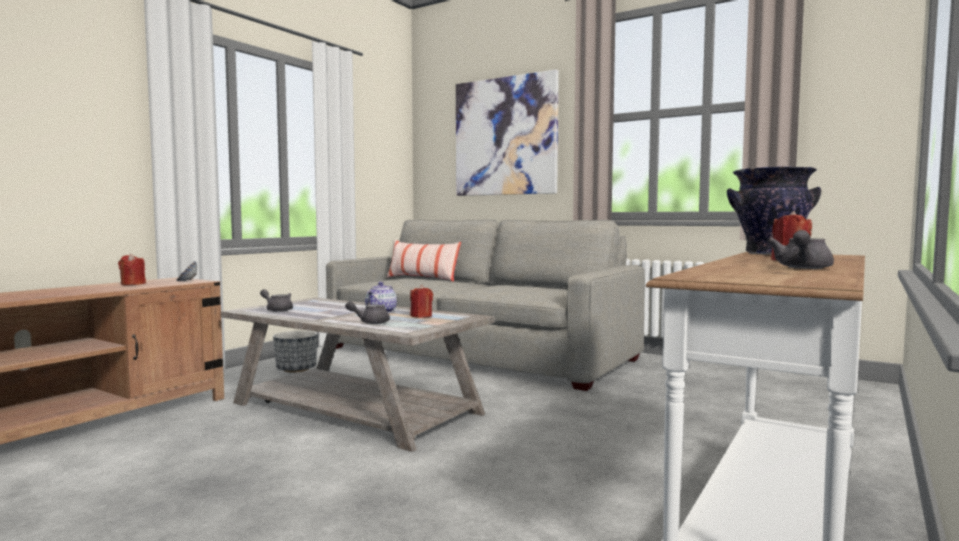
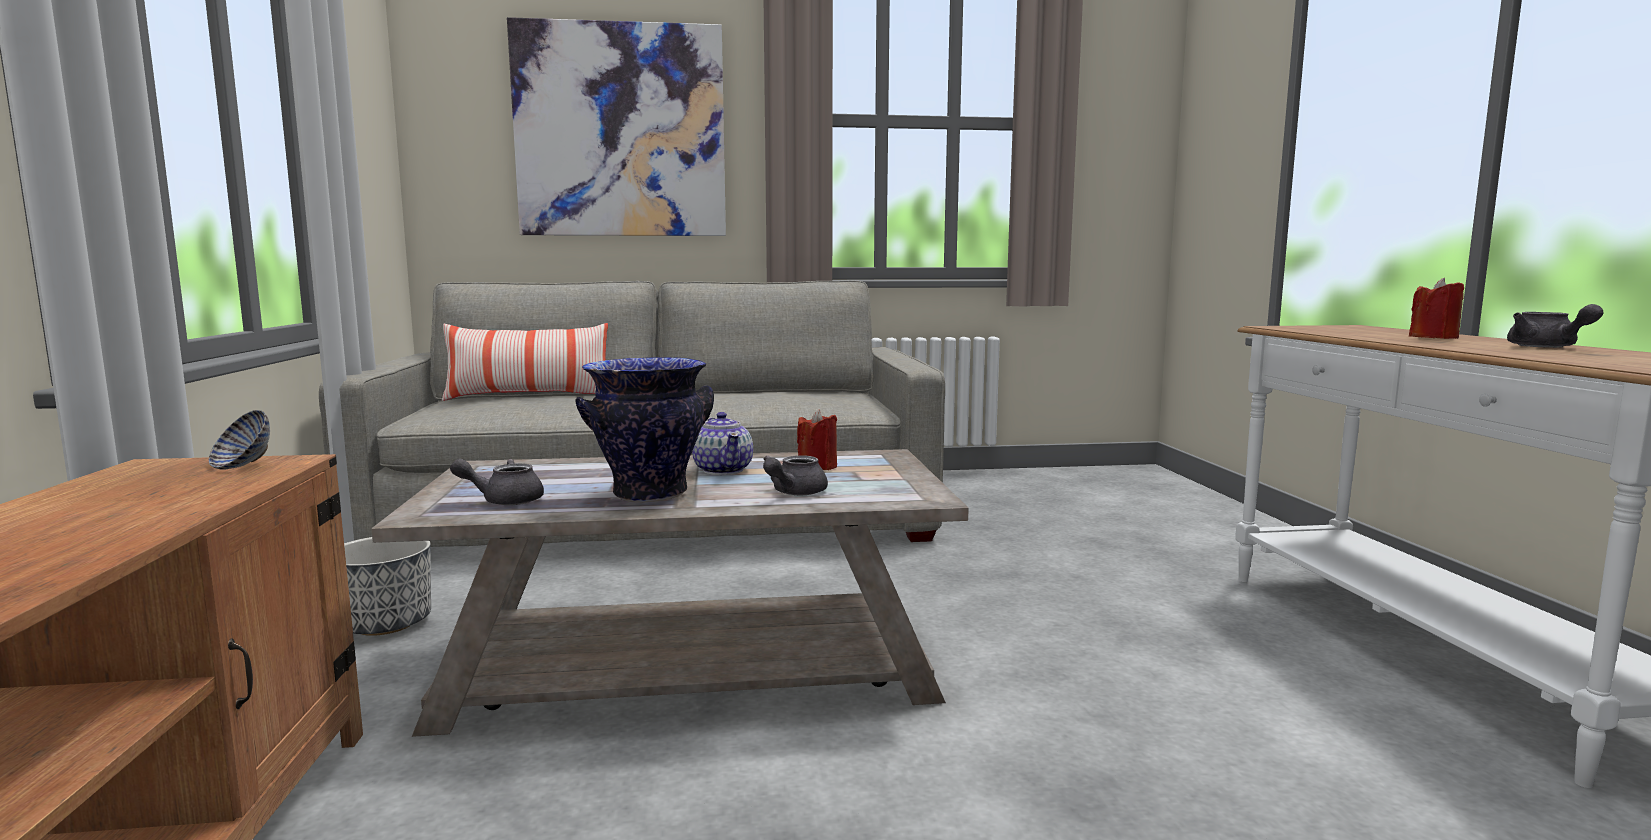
camera: 40 degrees left, 5 degrees up
(133, 284) = (116, 498): red candle -> none
(770, 253) = (1298, 327): vase -> vase (649, 494)

